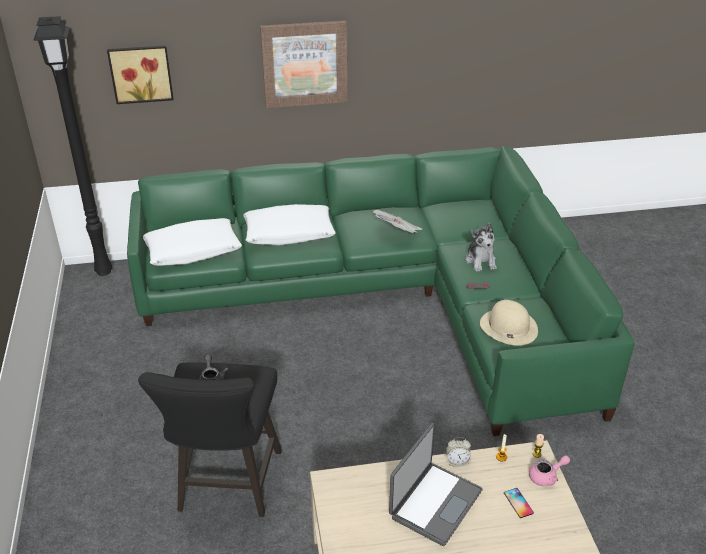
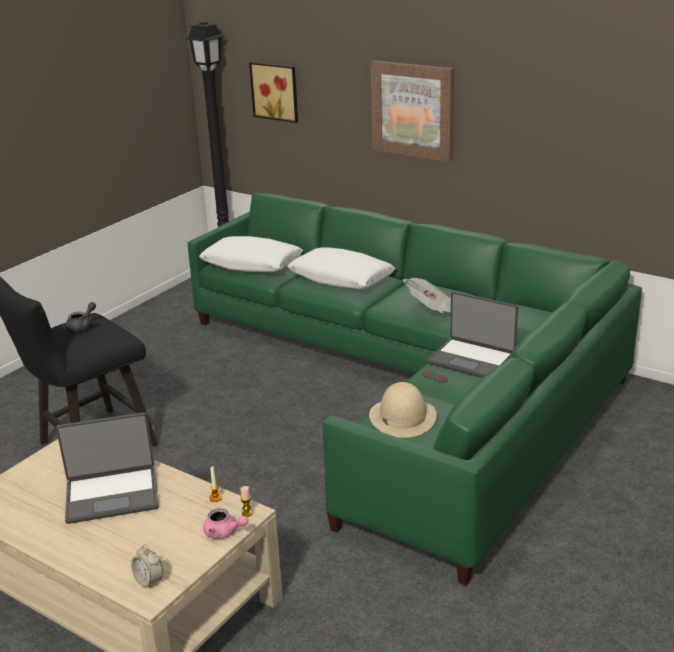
camera: 45 degrees right, 10 degrees down
(457, 462) = (178, 480): alarm clock -> alarm clock (149, 581)
(481, 261) = (472, 359): plush toy -> laptop
(518, 503) = (168, 534): phone -> none

